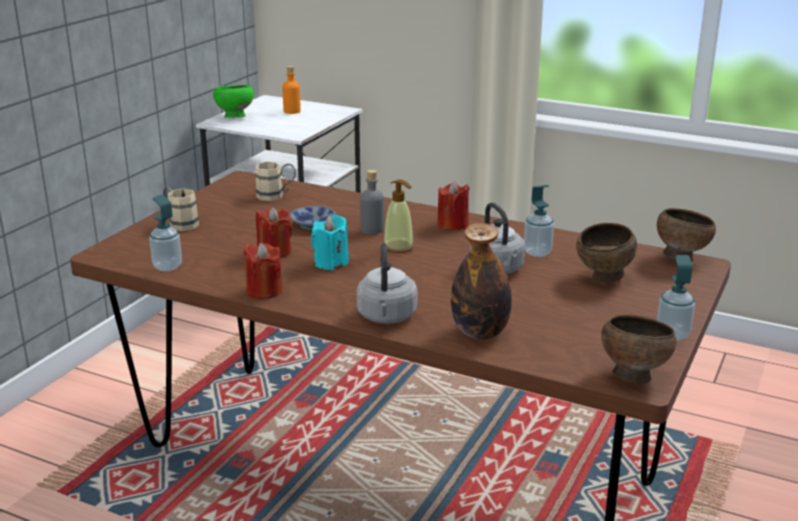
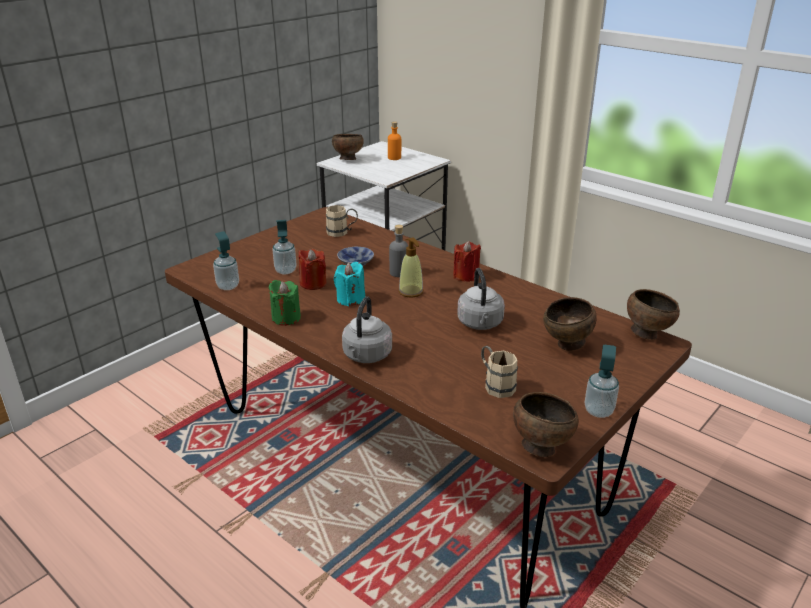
camera: 15 degrees right, 5 degrees up
(180, 223) = (258, 249): beige mug -> beige mug (495, 385)
(234, 118) = (347, 160): green bowl -> brown bowl
(264, 291) = (286, 318): red candle -> green candle
(480, 332) = (433, 382): bottle -> none
(537, 252) = (523, 311): soap dispenser -> soap dispenser (285, 270)

